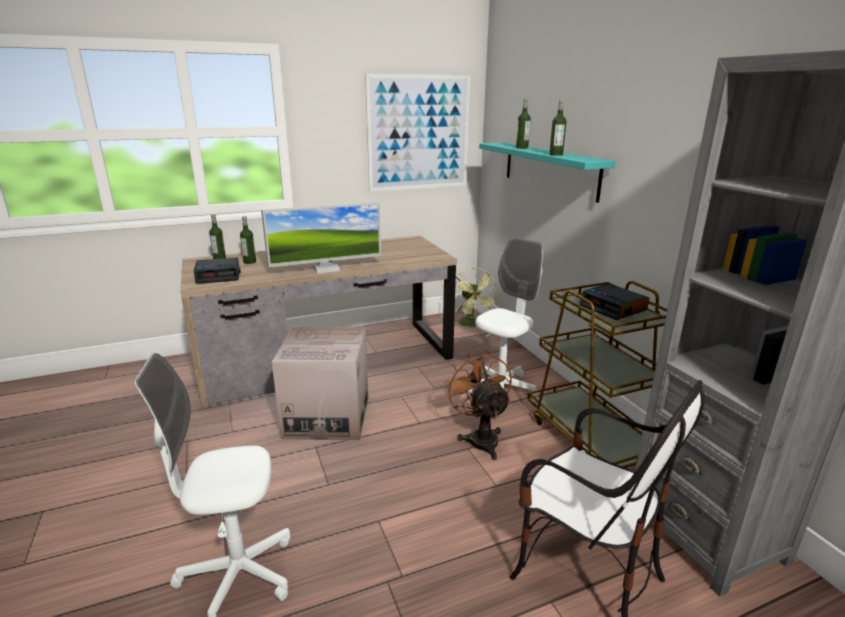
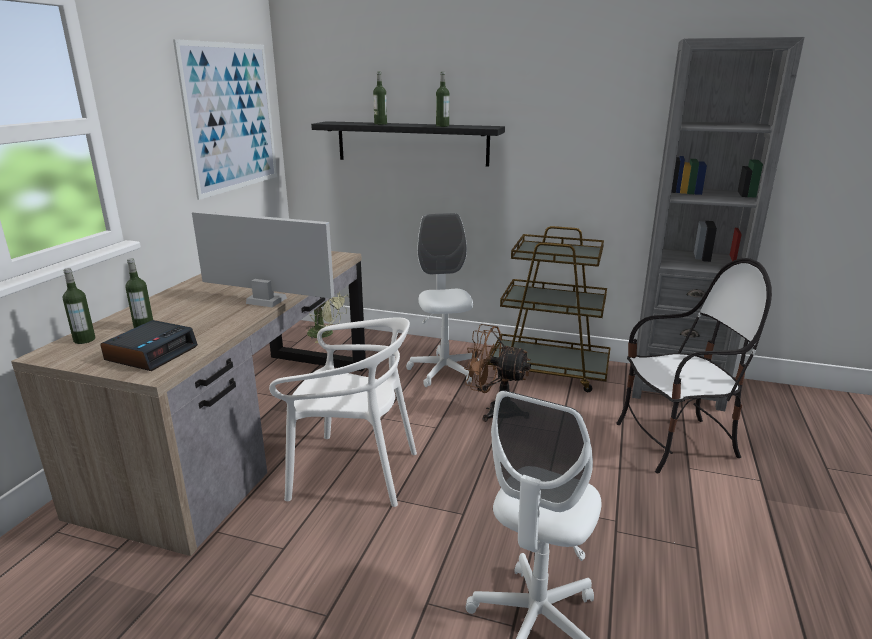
camera: 50 degrees left, 0 degrees up
(326, 269) = (266, 301): monitor -> monitor turned 90 degrees counterclockwise
(327, 417) = (353, 472): cardboard box -> white chair
(549, 169) = (412, 143): turquoise shelf -> black shelf
(613, 308) = (558, 250): alarm clock -> none

